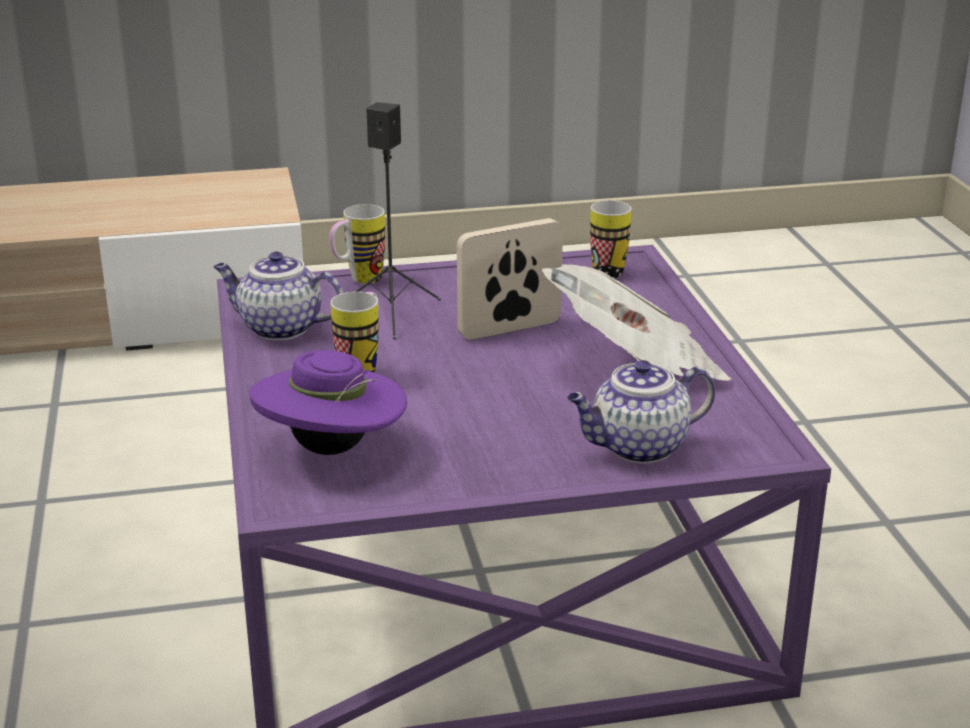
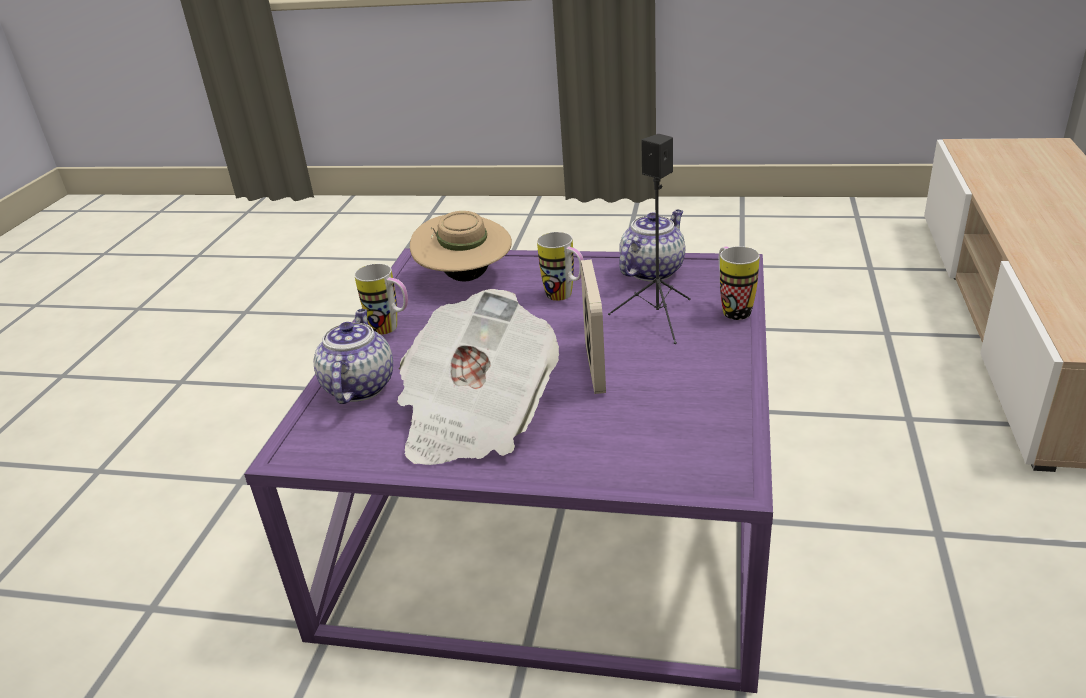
camera: 115 degrees right, 5 degrees up
(332, 449) = (465, 278): purple hat -> beige hat
(608, 269) = (707, 457): mug -> mug (391, 329)

